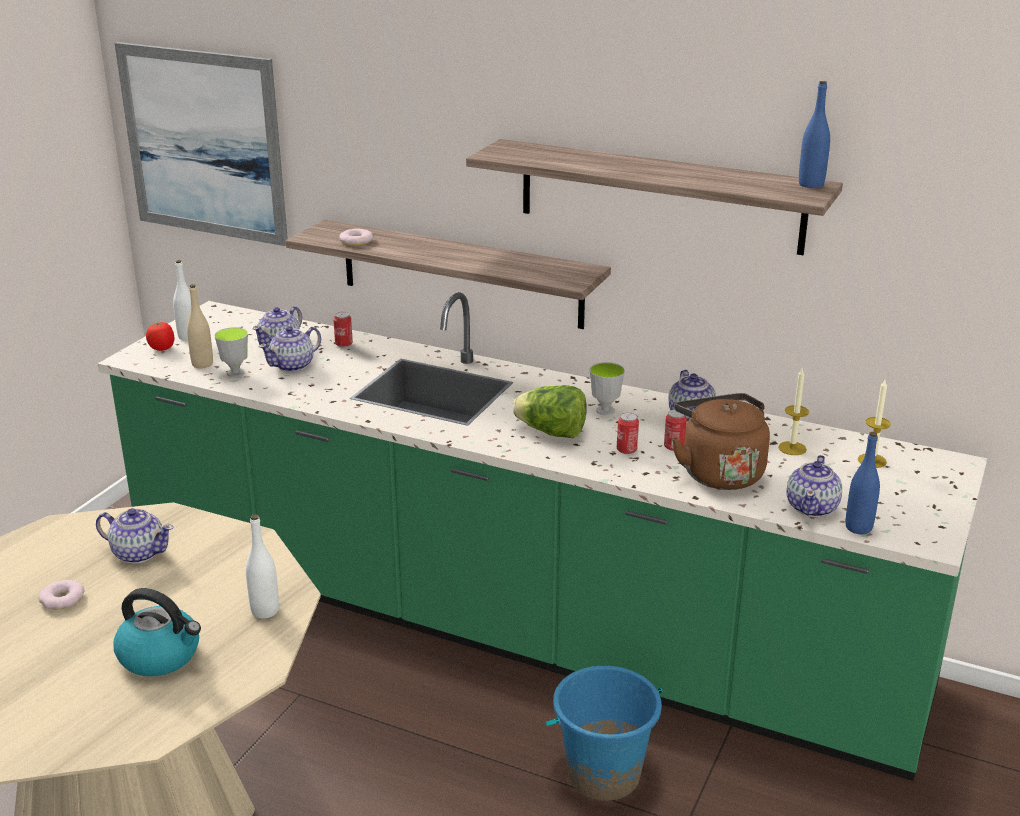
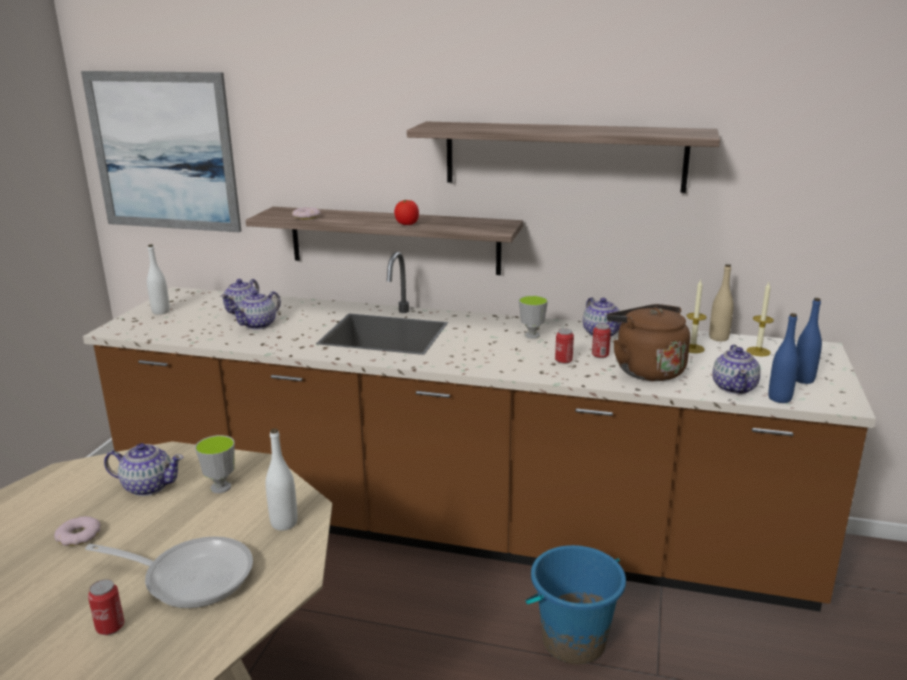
camera: 10 degrees left, 5 degrees down
(161, 656) = (191, 576): kettle -> frying pan
(162, 348) = (140, 321): tomato -> tomato (407, 224)
(202, 364) = (178, 329): beige bottle -> beige bottle (718, 338)
(235, 373) = (210, 333): cup -> cup (220, 487)
(344, 344) = (297, 307): can -> can (110, 627)
(510, 622) = (455, 525): green counter -> brown counter
(552, 433) = (496, 354): lettuce -> none
(811, 184) = (695, 130): blue bottle -> blue bottle (803, 379)

